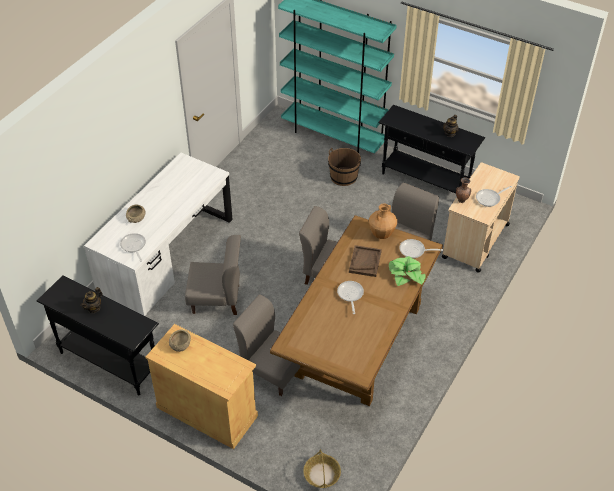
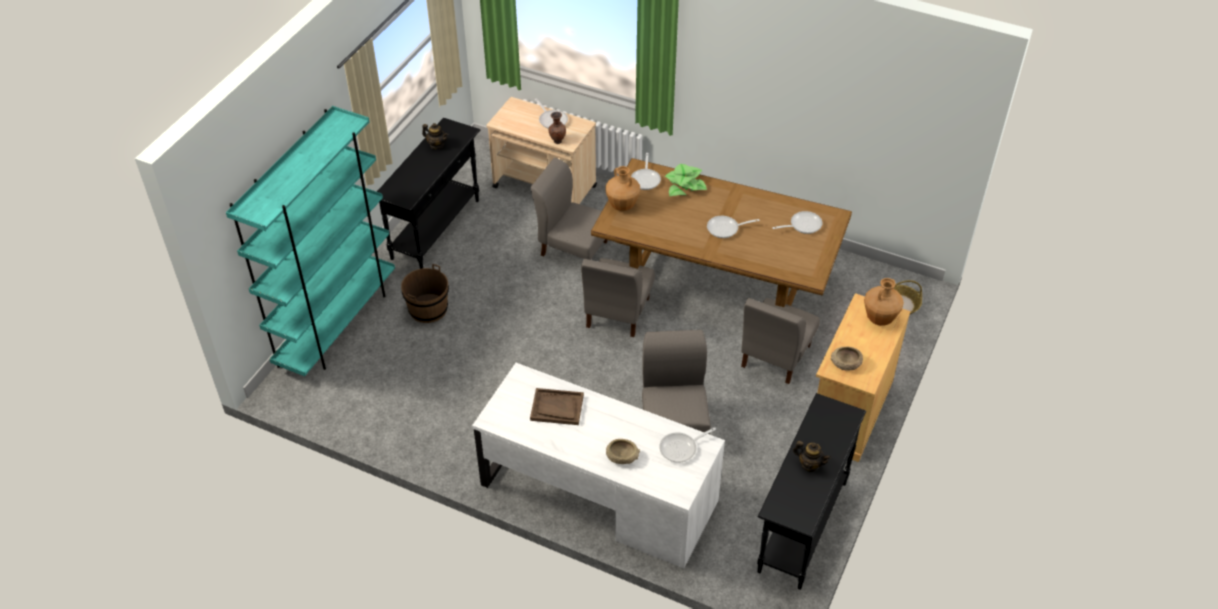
camera: 95 degrees left, 0 degrees up
(222, 375) = (879, 319): none -> brown vase
(351, 348) = (802, 225): none -> frying pan
(365, 262) = (670, 218): brown tray -> brown tray (557, 408)

